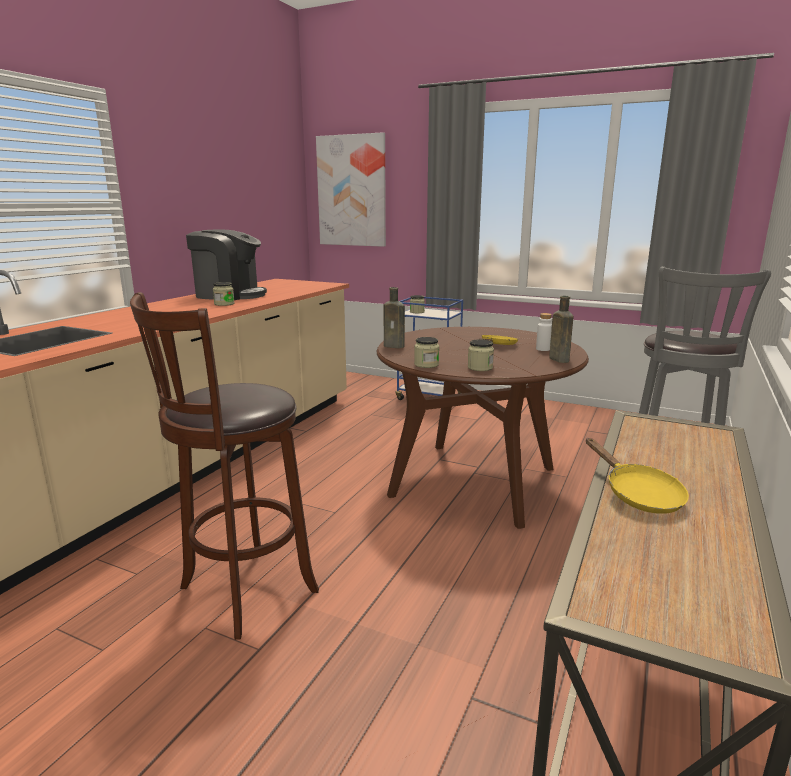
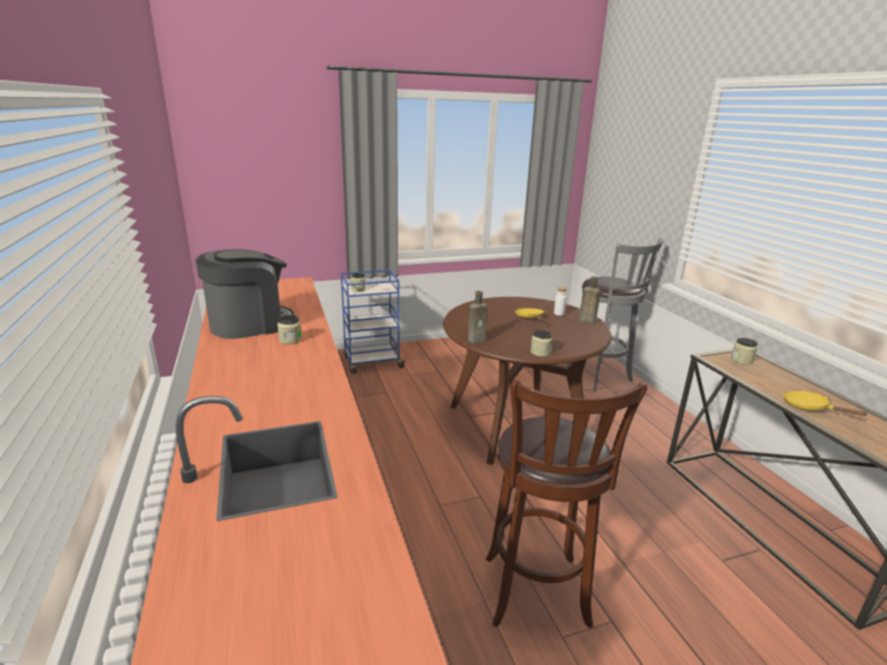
camera: 45 degrees left, 5 degrees up
(352, 191) = (244, 170): picture -> none
(480, 368) = (571, 344): jar -> jar (741, 360)
(637, 494) = (810, 408): yellow frying pan -> yellow frying pan turned 150 degrees counterclockwise

